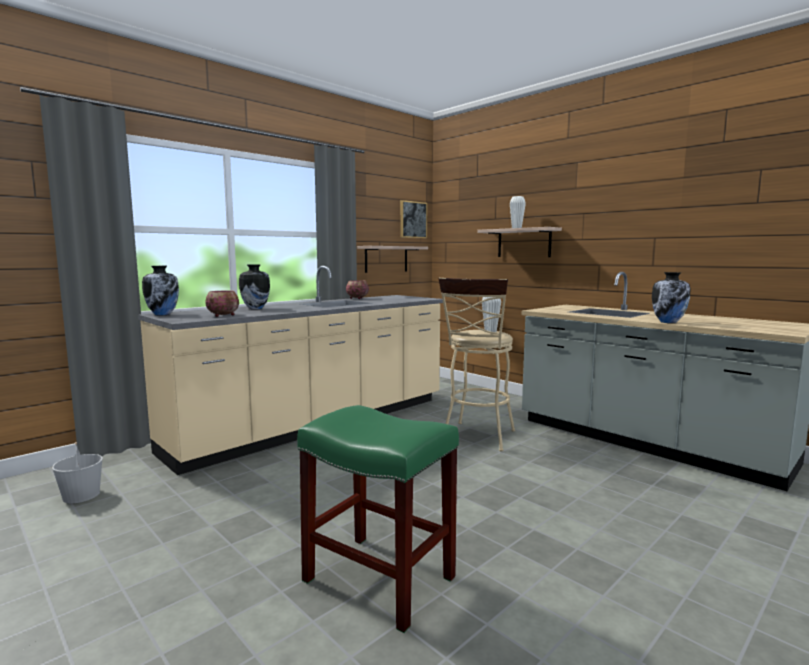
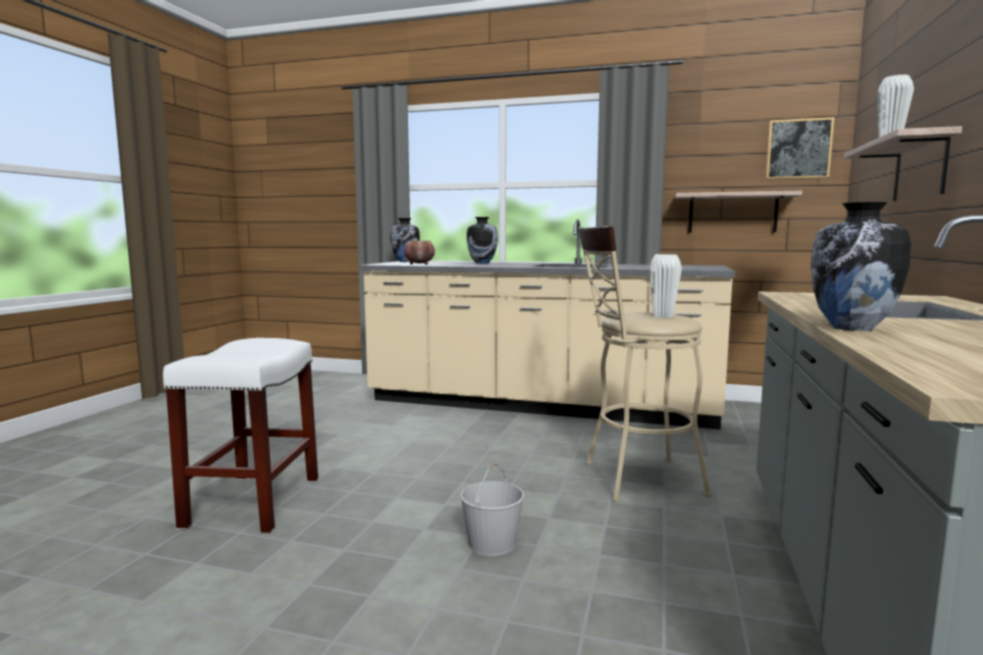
camera: 60 degrees right, 0 degrees up
(81, 495) = (322, 391): white bucket -> white bucket (492, 544)
(356, 298) = (637, 264): bowl -> none
(377, 579) = (253, 501): green stool -> white stool

